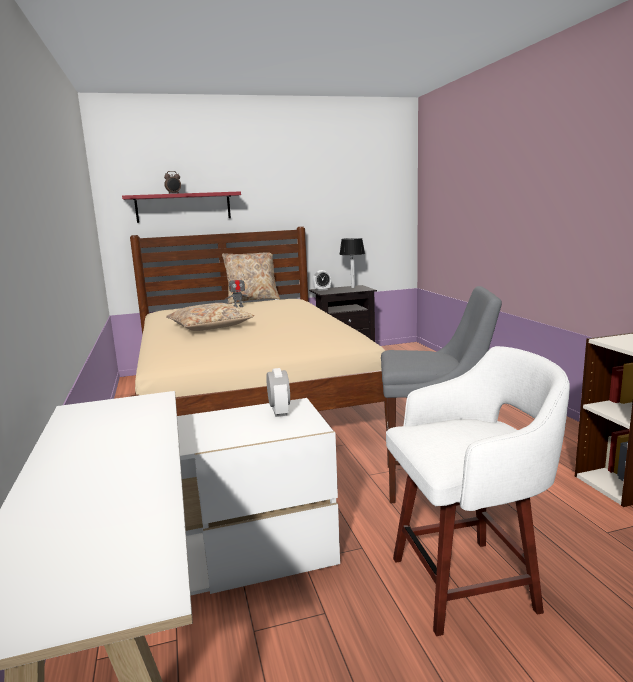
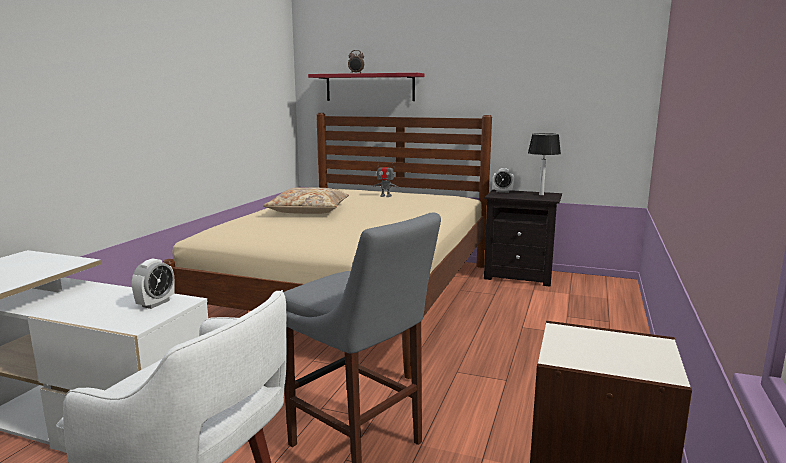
camera: 35 degrees right, 0 degrees up
(252, 300) = (422, 191): beige pillow -> none

